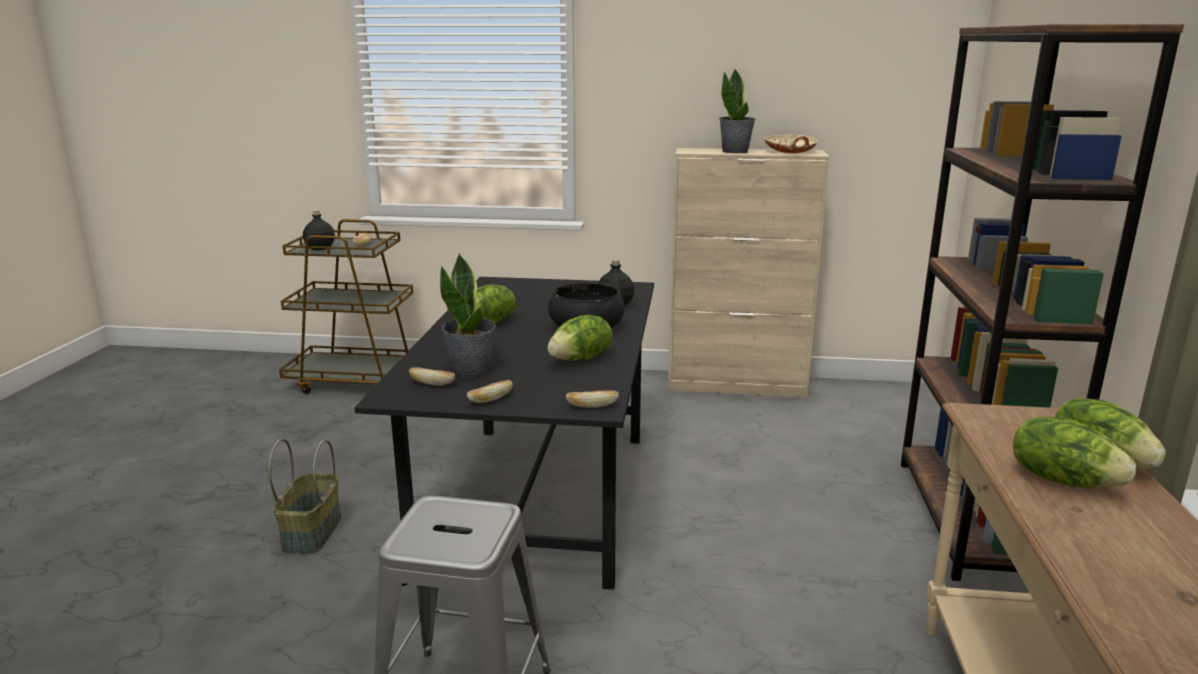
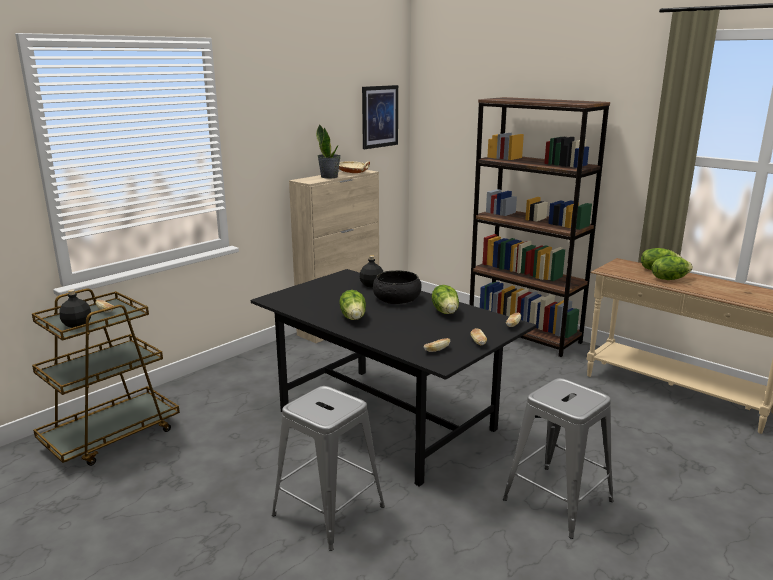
camera: 55 degrees left, 0 degrees up
(311, 532) = (329, 510): basket -> grey stool
(471, 370) = (428, 337): potted plant -> none
(895, 68) = (379, 116): none -> picture

